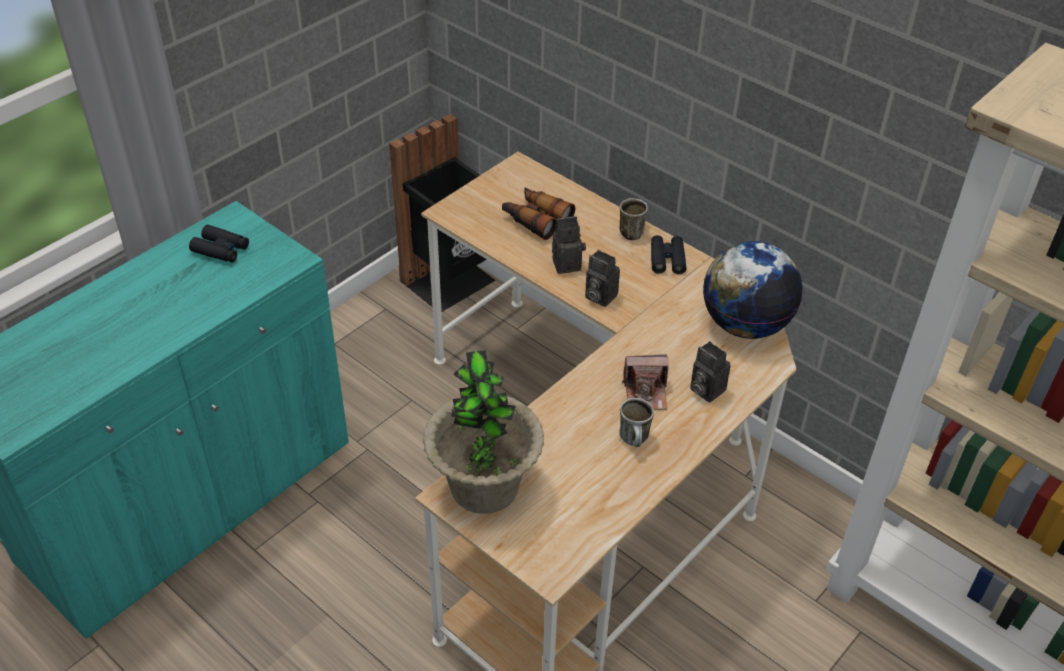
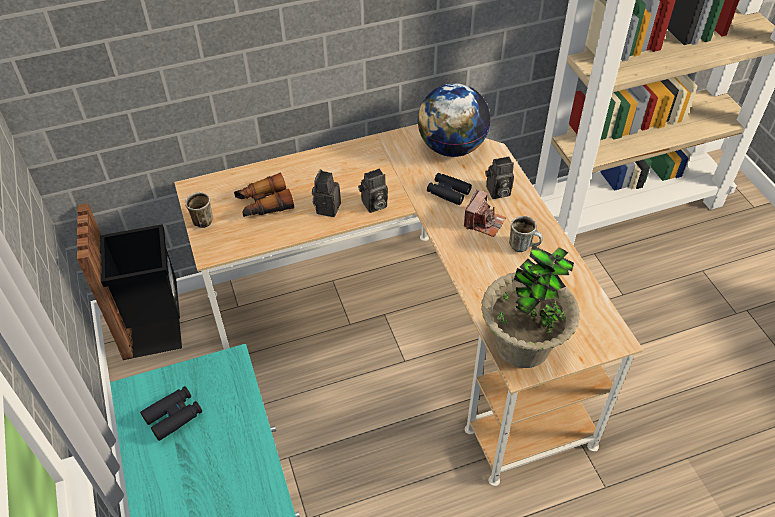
camera: 60 degrees left, 5 degrees up
(633, 231) = (320, 159): mug -> mug (201, 219)
(667, 259) = (362, 155): black binoculars -> black binoculars (448, 192)

